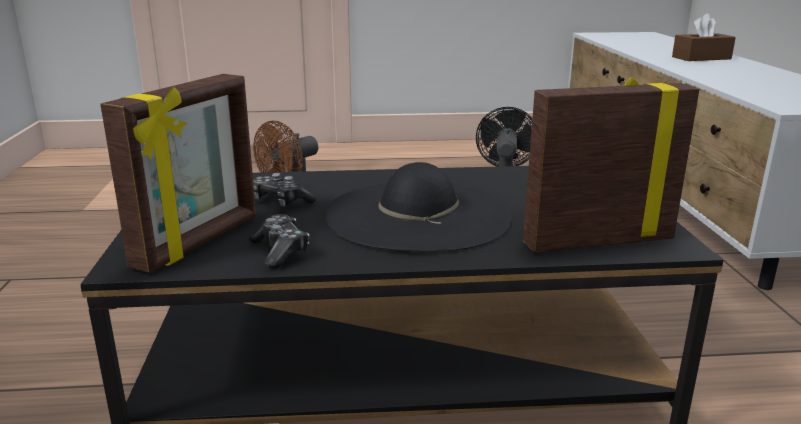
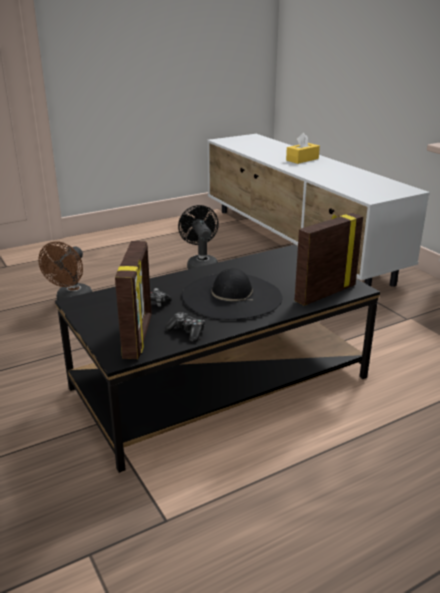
camera: 25 degrees left, 5 degrees up
(701, 58) = (302, 159): brown tissue box -> yellow tissue box

